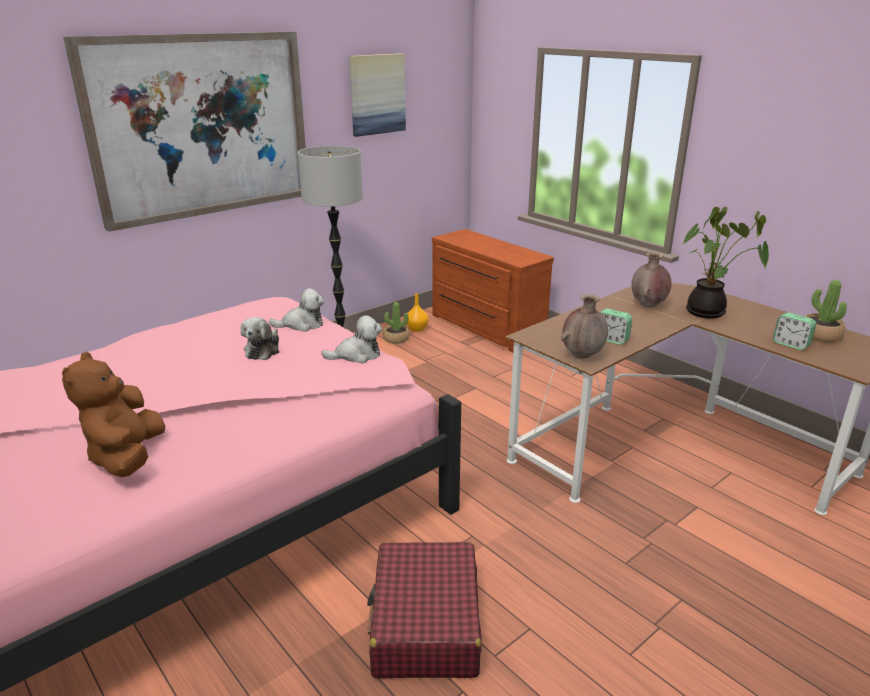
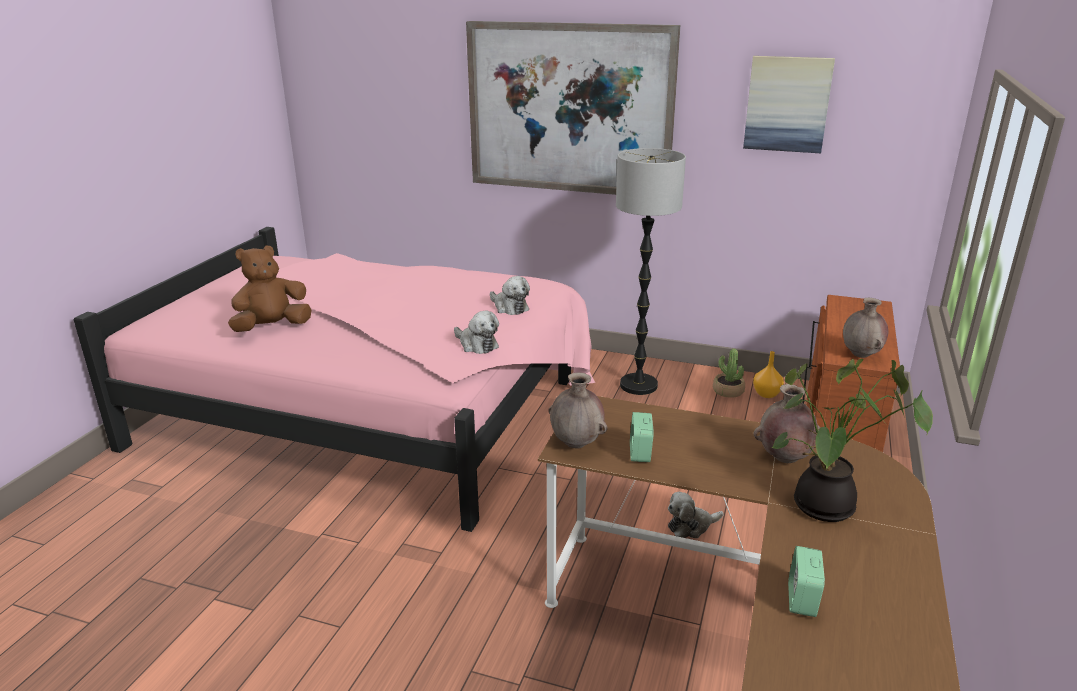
camera: 60 degrees right, 0 degrees up
(263, 350) = (448, 310): plush toy -> plush toy (691, 526)
(425, 624) = (316, 564): red suitcase -> none
(522, 257) = (861, 355): none -> brown vase
(820, 335) = (880, 629): potted plant -> none

